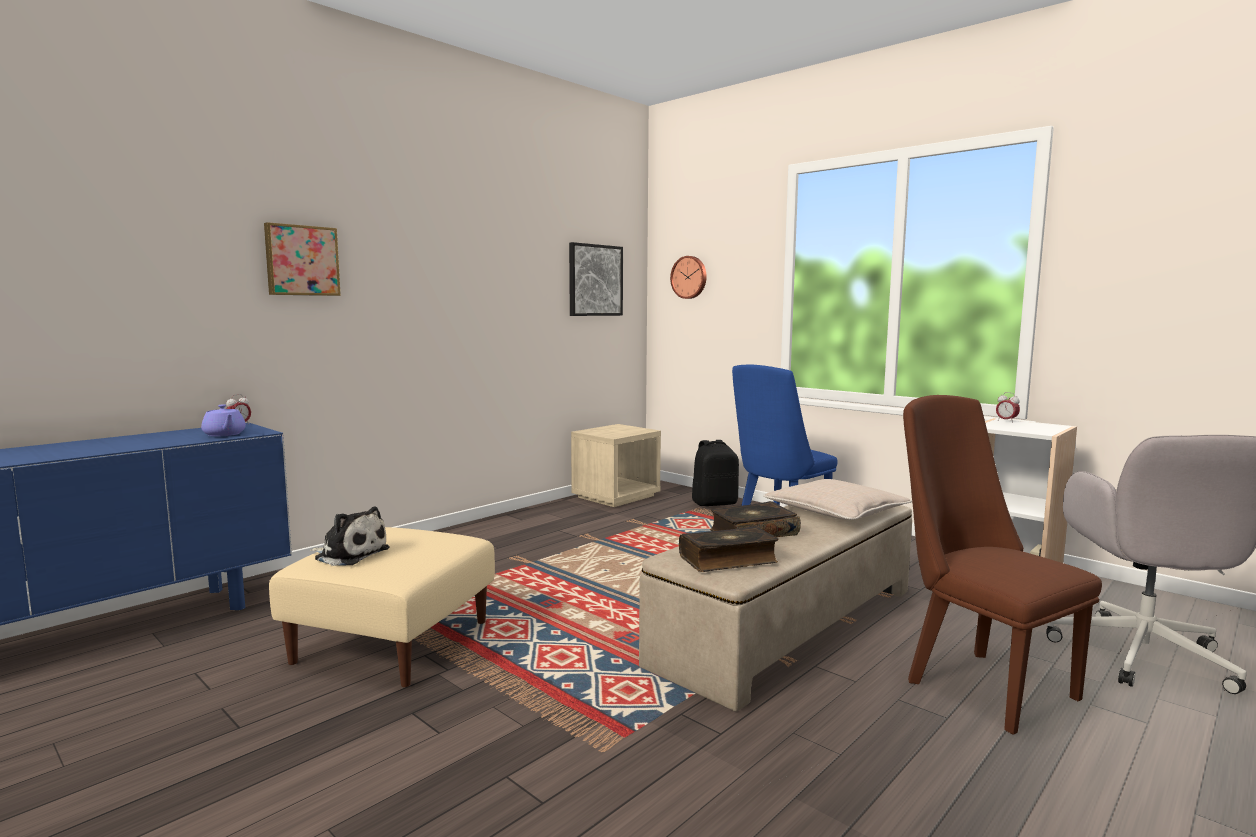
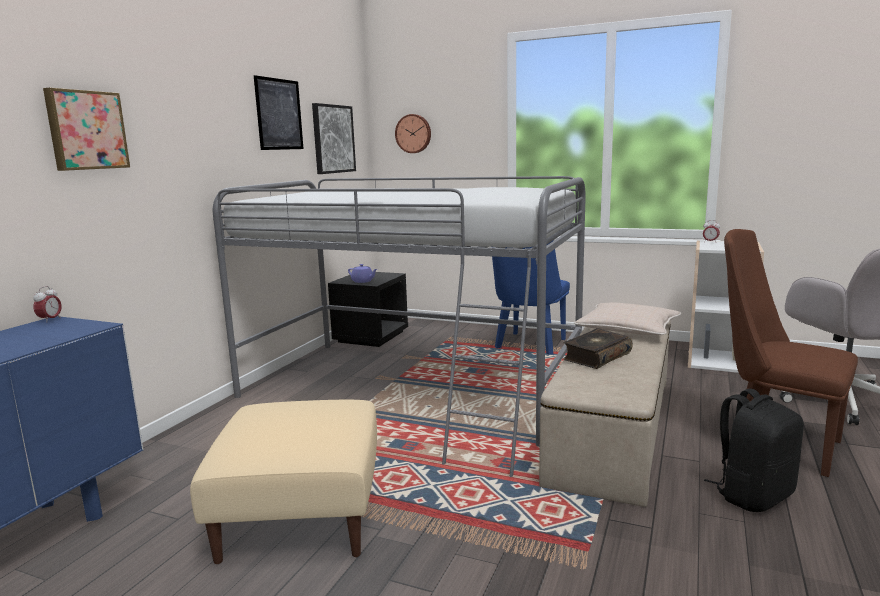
camera: 20 degrees left, 5 degrees up
(224, 434) = (56, 334): purple teapot -> purple teapot (363, 281)
(349, 554) = (259, 440): plush toy -> none
(524, 252) = (279, 114): none -> picture
(609, 551) = (413, 388): none -> grey bed
(616, 496) = (371, 336): beige nightstand -> black nightstand
(714, 503) = (459, 331): black backpack -> black backpack (753, 495)
(728, 560) = (610, 384): book -> none

